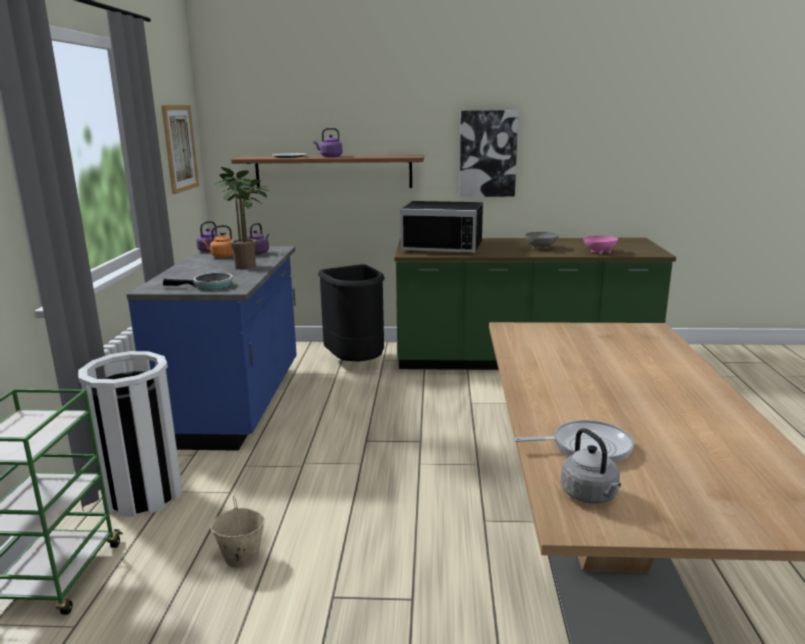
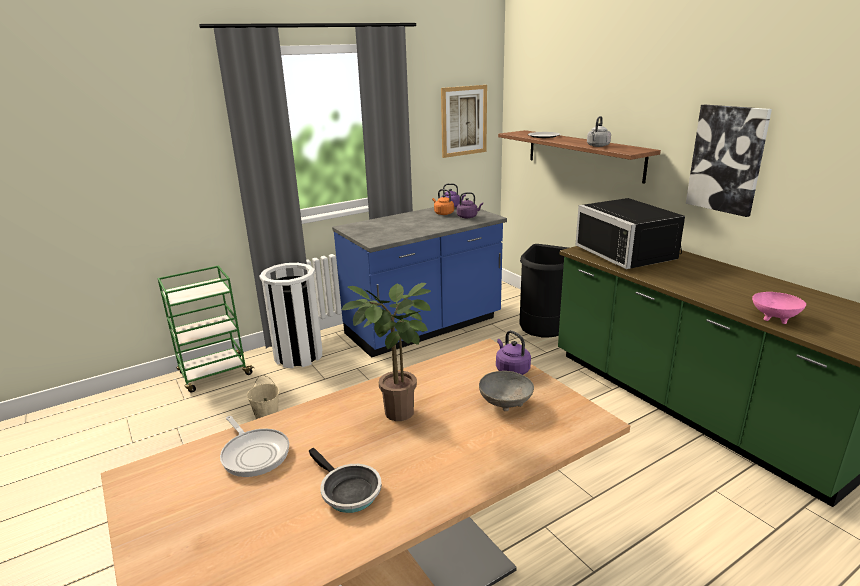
camera: 55 degrees right, 5 degrees up
(209, 286) = (372, 235): frying pan -> frying pan (347, 491)
(247, 267) = (428, 227): potted plant -> potted plant (398, 416)
(330, 156) = (569, 141): purple kettle -> purple kettle (511, 369)
(540, 248) = (720, 288): grey bowl -> grey bowl (504, 404)
(590, 496) = (173, 475): grey kettle -> grey kettle (597, 146)

